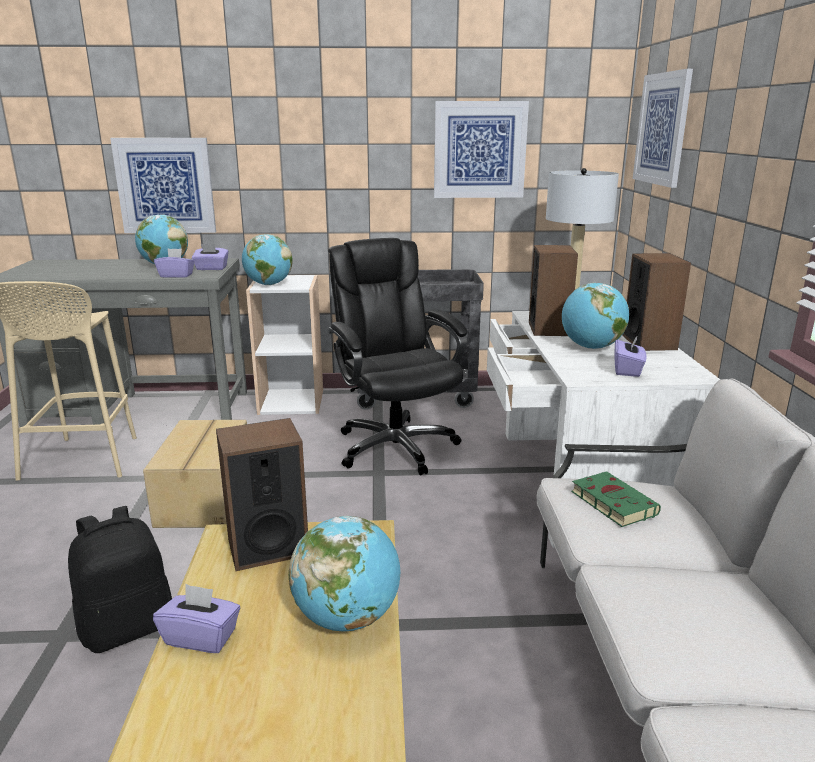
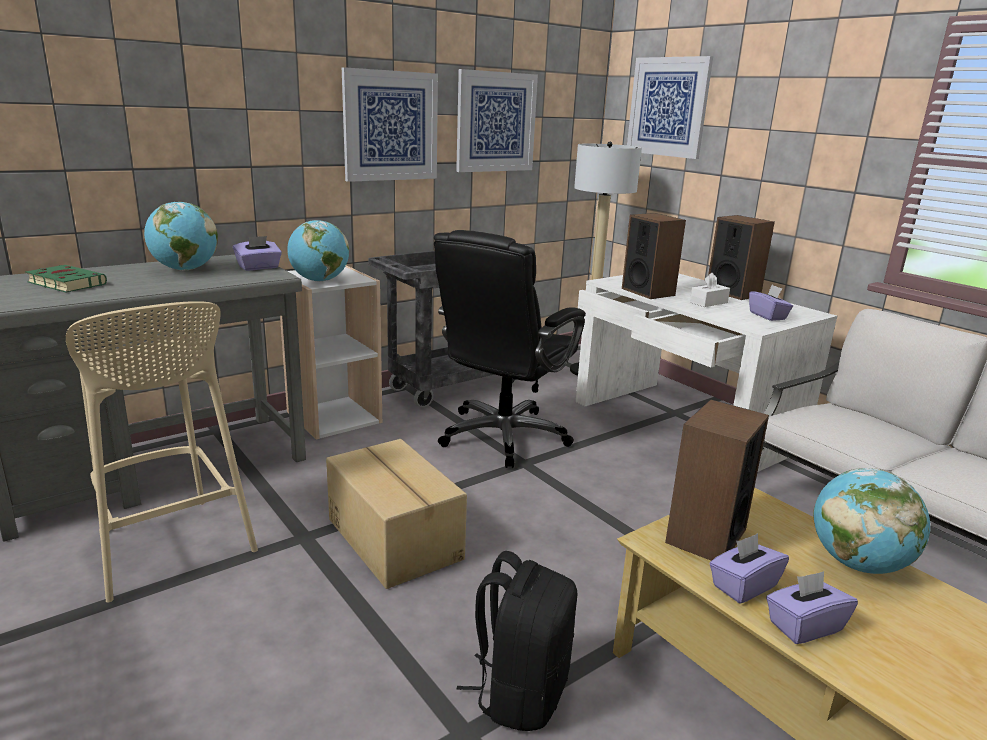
camera: 35 degrees left, 0 degrees up
(165, 186) = (154, 163): picture -> picture (390, 126)
(176, 275) = (238, 280): purple tissue box -> purple tissue box (743, 586)
(395, 447) = (503, 436): black office chair -> black office chair turned 90 degrees counterclockwise
(591, 347) = (708, 302): globe -> white tissue box
(611, 502) = (839, 422): green book -> green book (65, 283)

